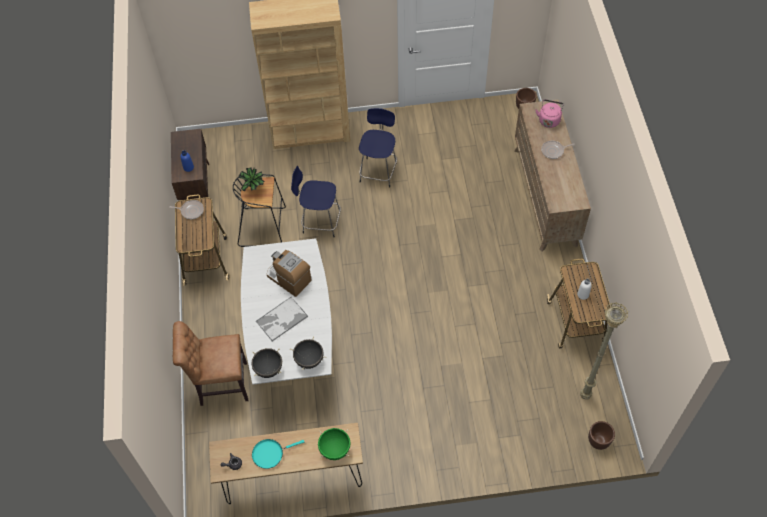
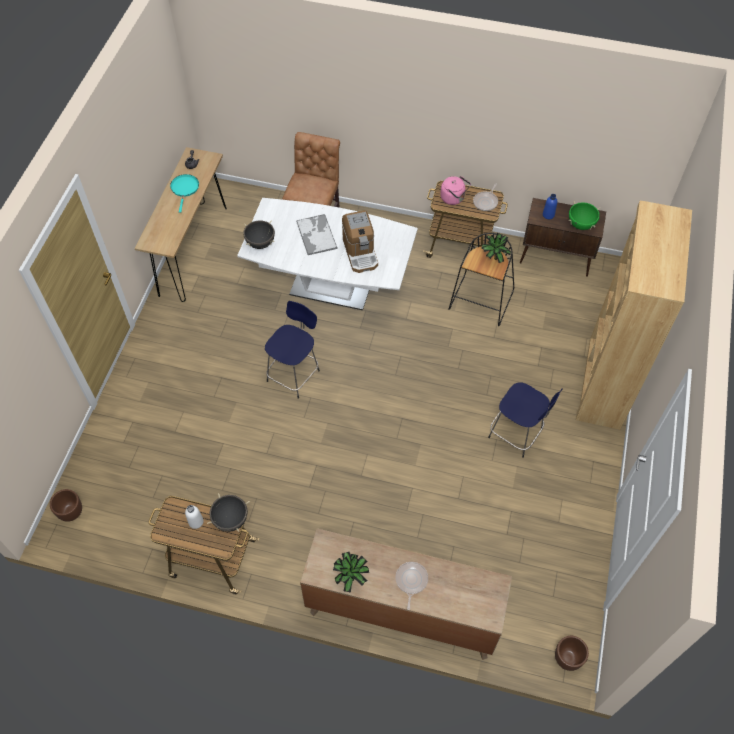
camera: 110 degrees right, 0 degrees up
(268, 369) = (269, 212): black cooking pot -> black cooking pot (230, 520)
(289, 278) = (360, 253): coffee machine -> coffee machine turned 105 degrees clockwise
(320, 222) = (466, 353): blue stool -> blue stool (294, 374)
(335, 449) = (159, 232): green cooking pot -> green cooking pot (581, 224)
(549, 120) = (467, 601): pink kettle -> pink kettle (453, 198)
(570, 182) = (351, 577): none -> potted plant
(585, 396) = (124, 524): beige floor lamp -> none

